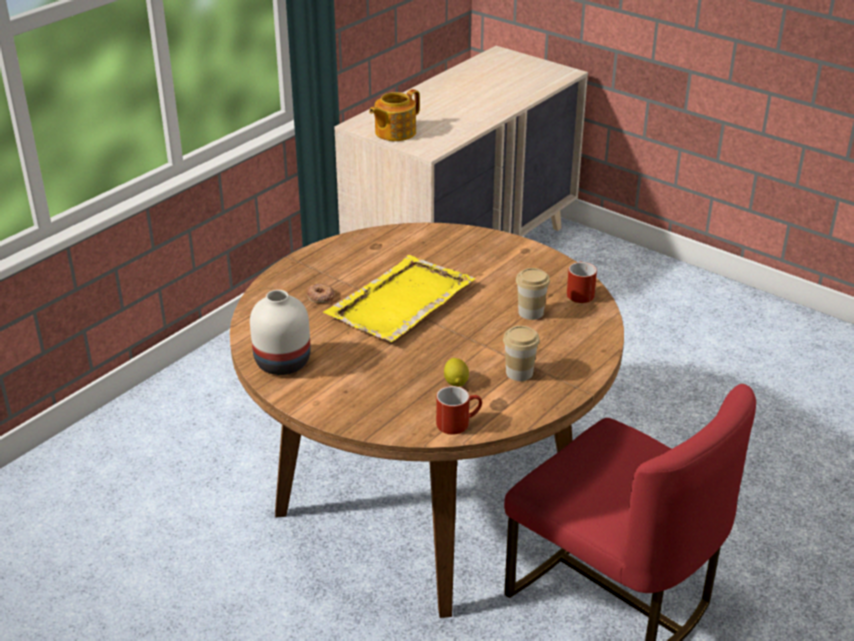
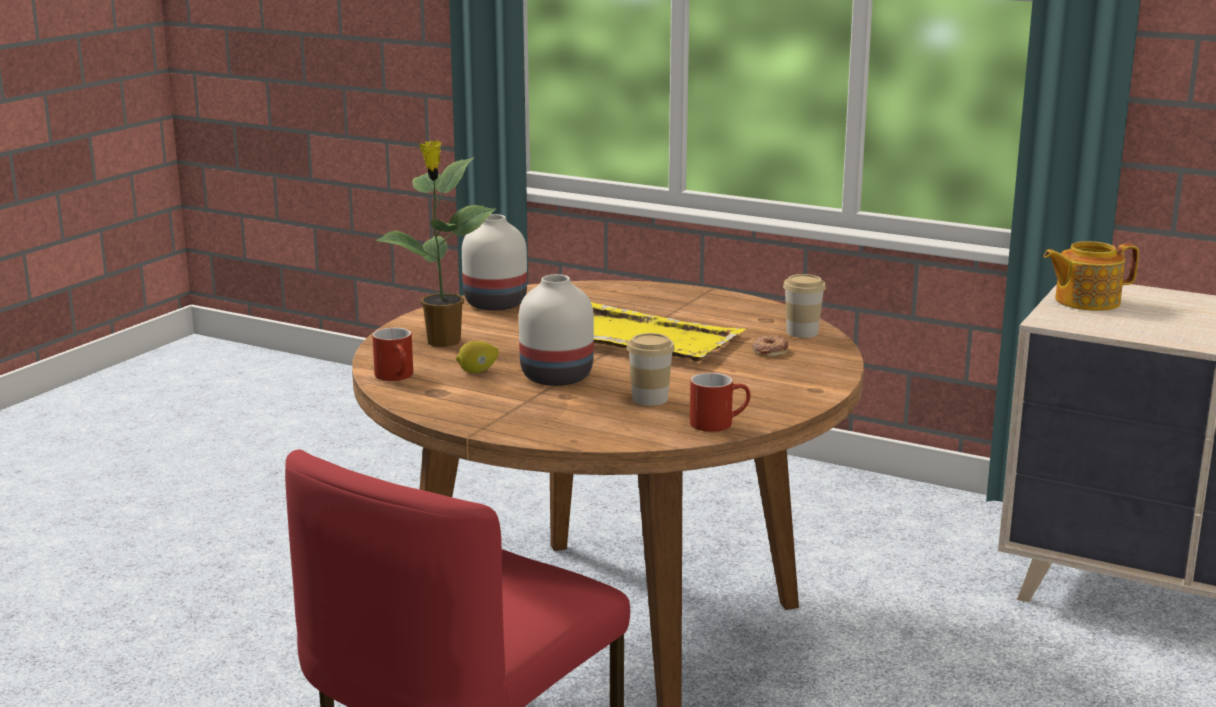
camera: 80 degrees right, 15 degrees down
(320, 296) = (633, 306): donut -> donut (769, 351)
(378, 396) = (442, 342): none -> potted plant
(394, 132) = (1085, 301): teapot -> teapot turned 45 degrees counterclockwise
(478, 347) = (554, 377): none -> white vase
(519, 373) = (505, 399): cup -> cup (802, 332)

